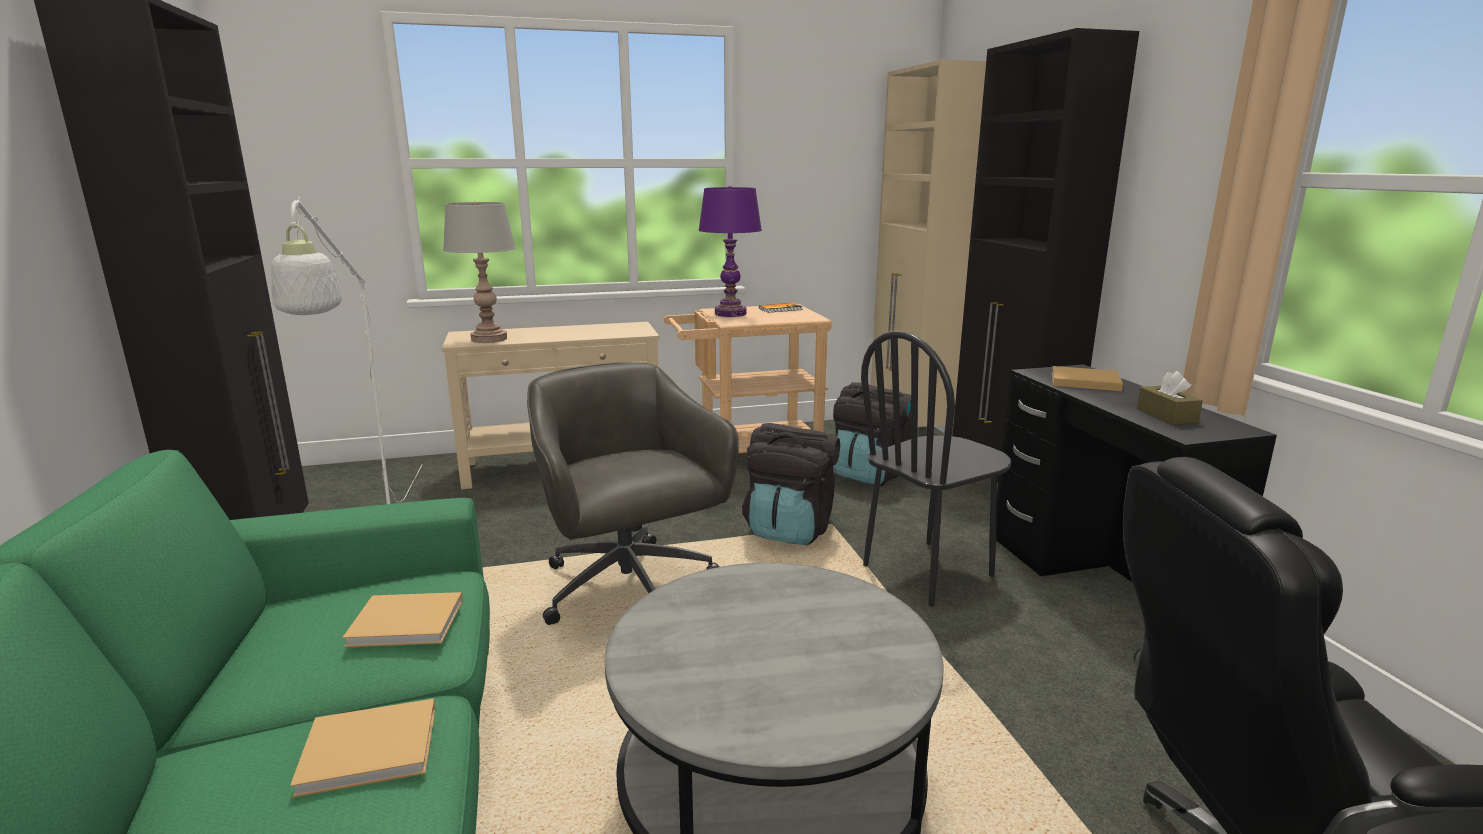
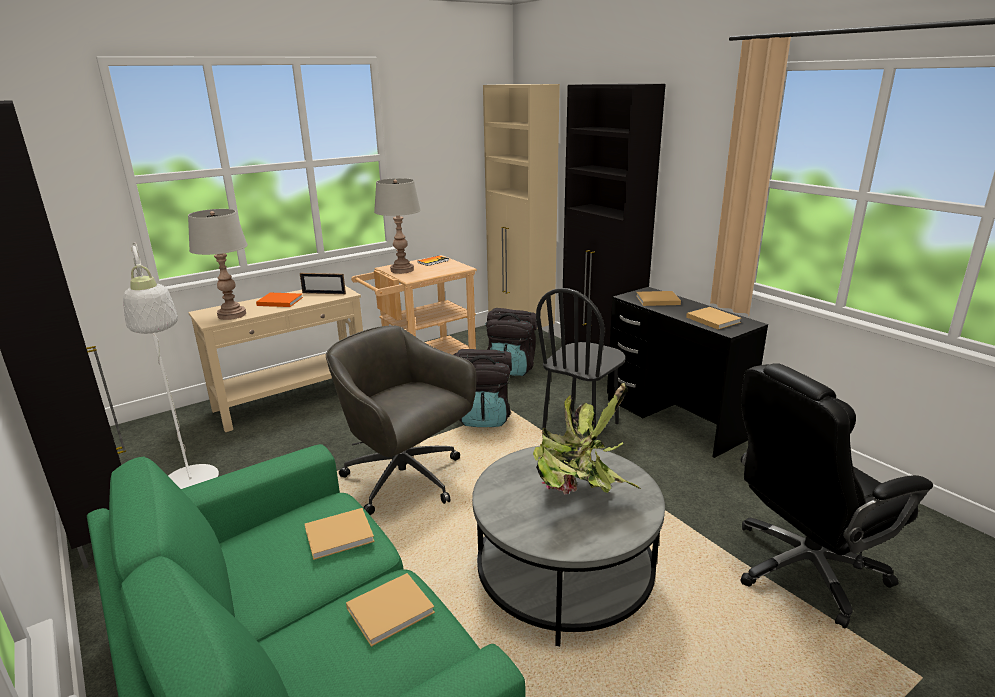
camera: 20 degrees left, 5 degrees up
(556, 332) = (279, 301): none -> orange book
(616, 330) = (324, 293): none -> picture frame
(730, 313) = (402, 270): purple table lamp -> grey table lamp
(791, 649) = (579, 495): none -> potted plant
(1166, 415) = (712, 319): brown tissue box -> beige book

